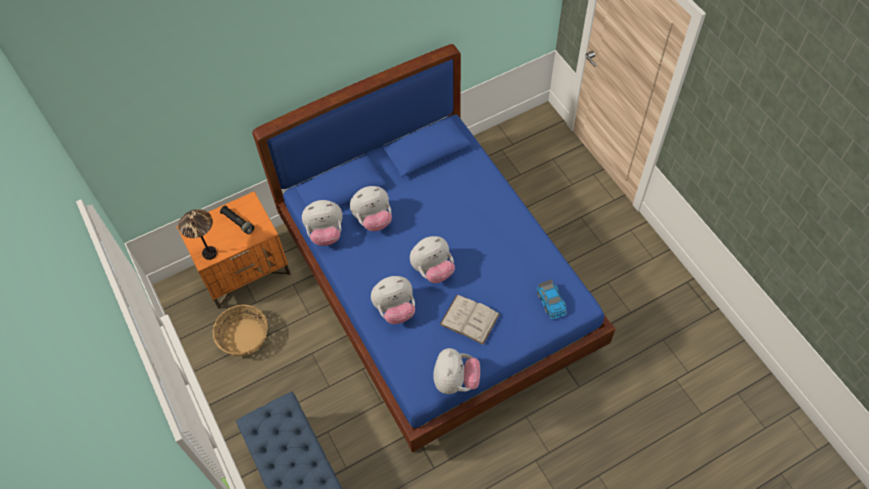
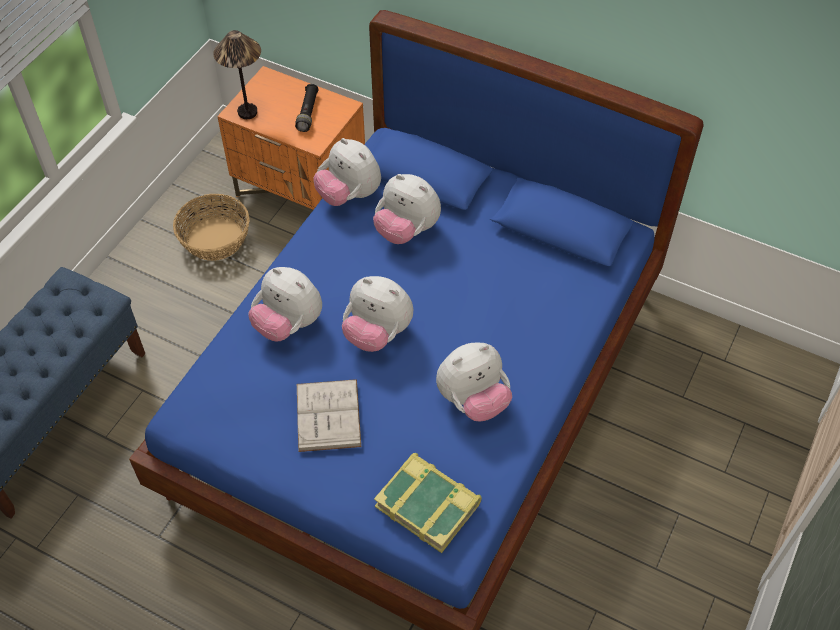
camera: 55 degrees right, 5 degrees down
(455, 380) = (224, 450): plush toy -> plush toy (473, 400)
(551, 302) = (428, 504): toy car -> book

